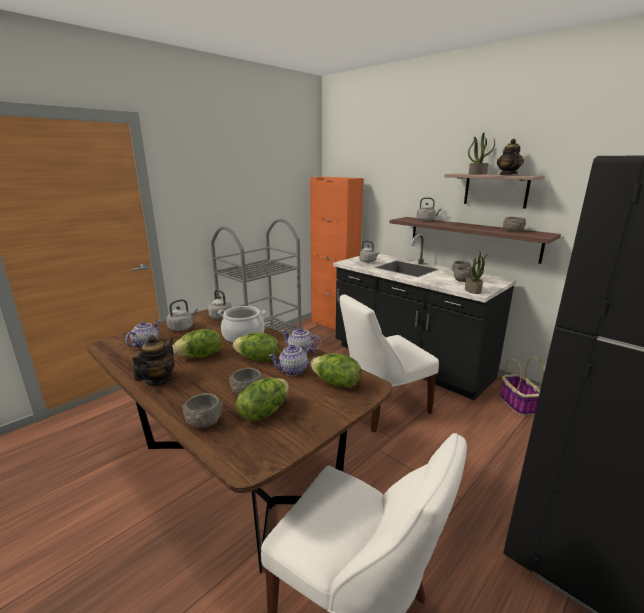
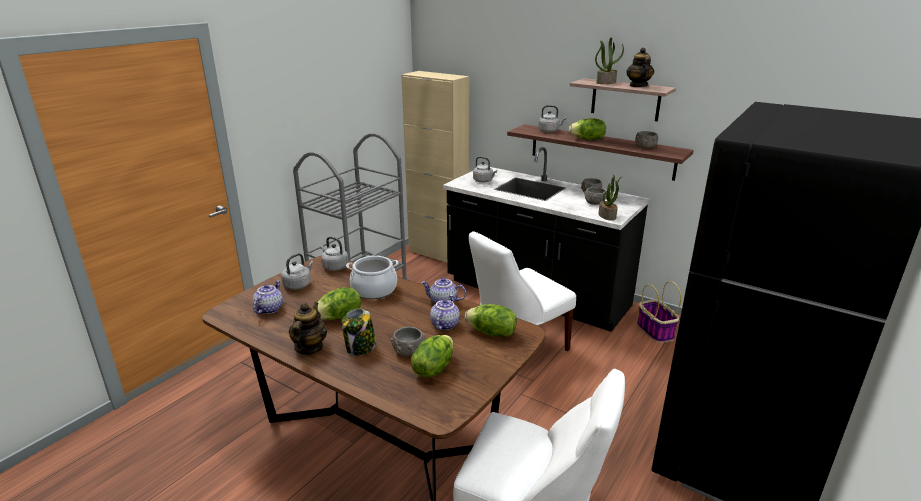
camera: 10 degrees left, 5 degrees up
(204, 385) = (360, 348): none -> jar
(204, 421) = (380, 383): grey bowl -> none
(258, 359) = (402, 315): lettuce -> lettuce (587, 139)
(293, 371) = (444, 324): teapot -> teapot turned 135 degrees clockwise
(334, 324) = (438, 253): orange cabinet -> beige cabinet

